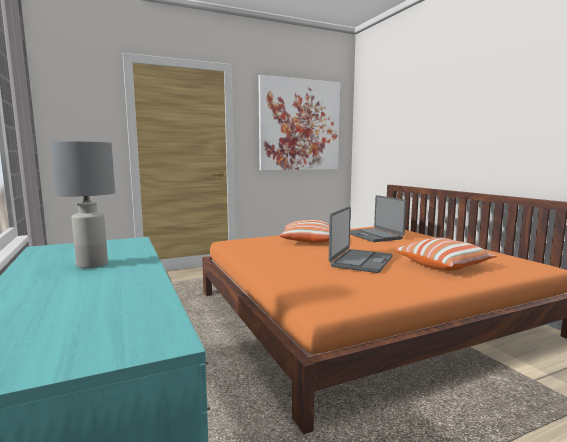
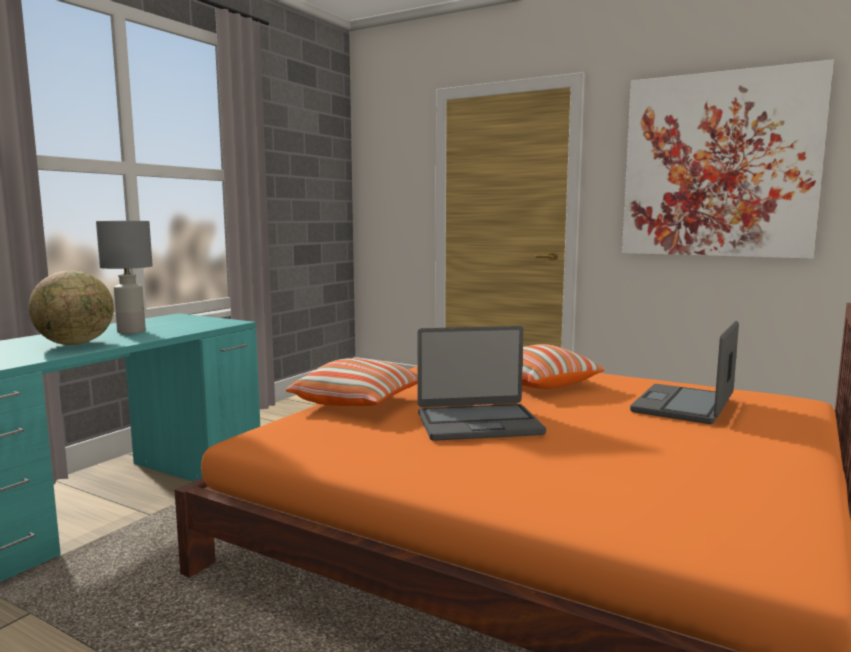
camera: 55 degrees right, 0 degrees up
(107, 284) = (76, 344): none -> globe
(443, 265) = (571, 475): pillow -> pillow (359, 403)

